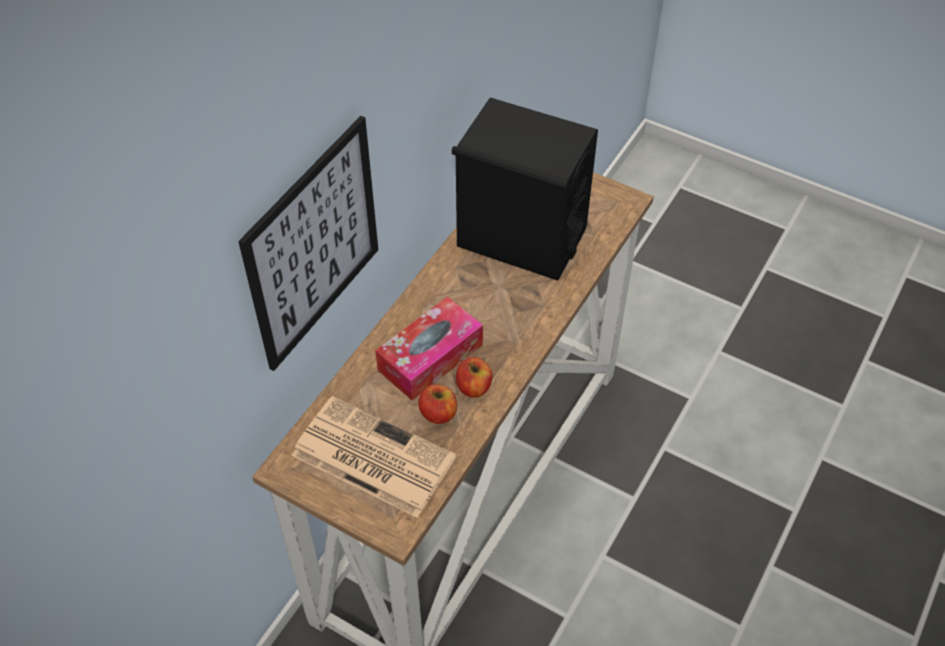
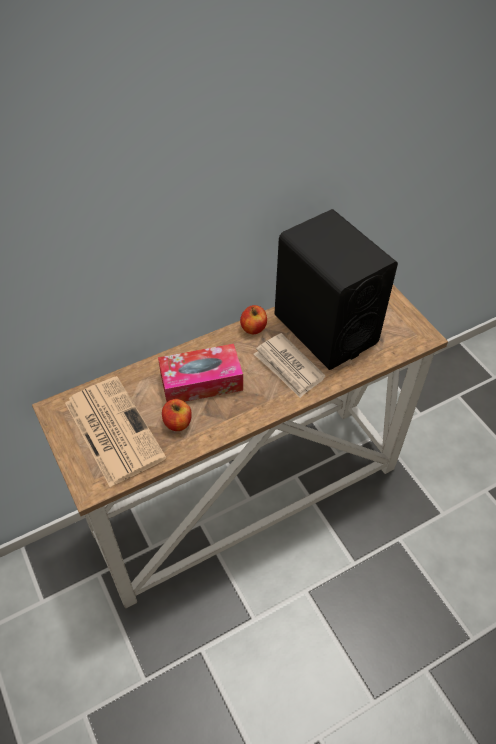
camera: 30 degrees right, 0 degrees up
(314, 245) = (119, 255): picture -> none
(474, 387) = (215, 416): apple -> apple (253, 328)
(513, 298) = (288, 367): none -> newspaper

